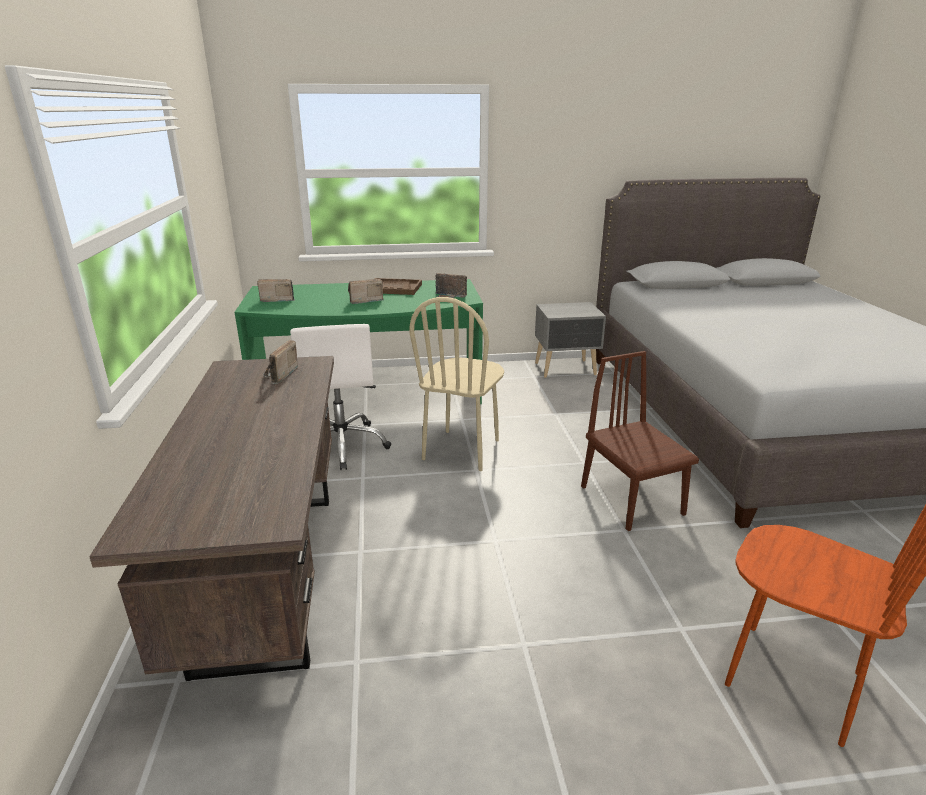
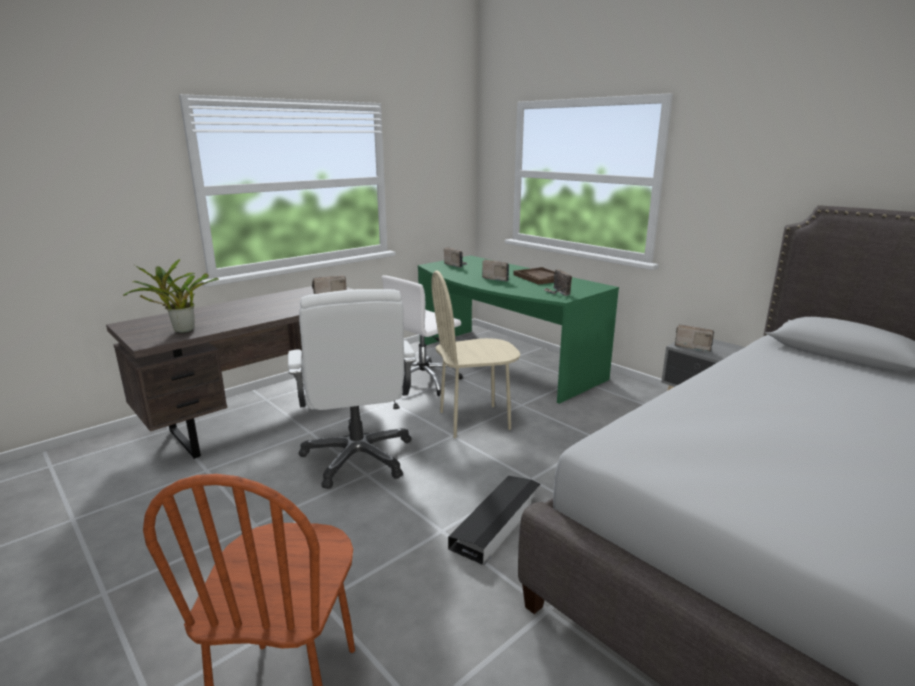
camera: 55 degrees right, 5 degrees down
(257, 489) = (181, 330): none -> potted plant
(456, 535) = (358, 457): none -> white office chair
(561, 313) = (692, 347): none -> radio
(631, 500) = (497, 522): brown chair -> black storage box

